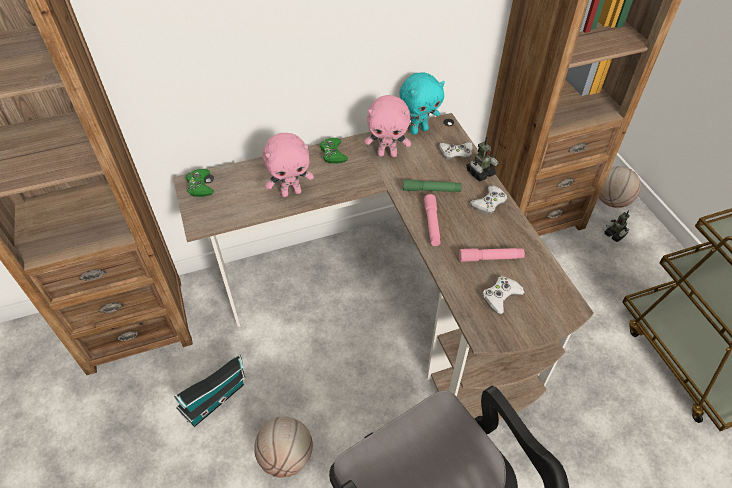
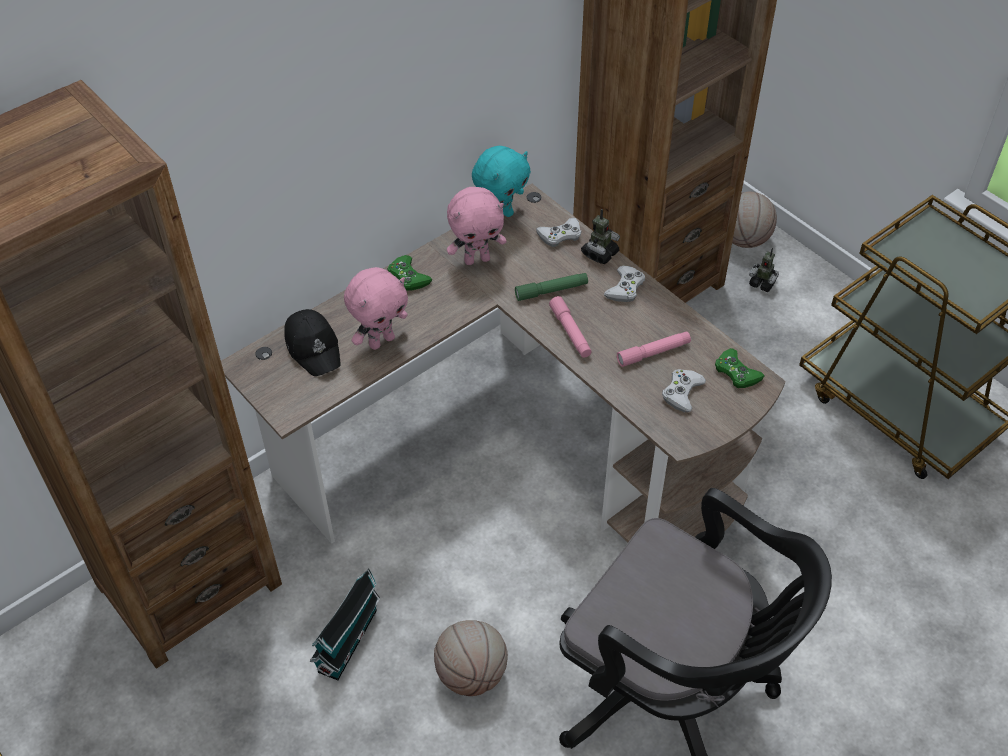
camera: 20 degrees left, 0 degrees up
(200, 186) = (259, 365): green game controller -> green game controller (736, 372)
(243, 184) = (314, 347): none -> black cap

